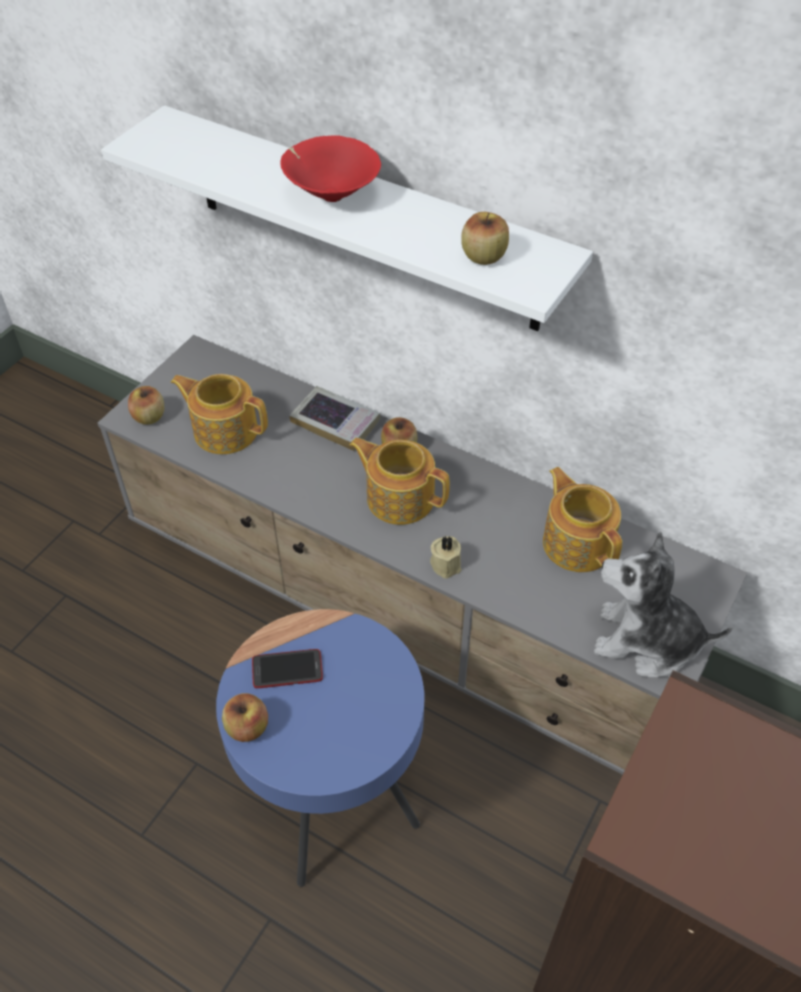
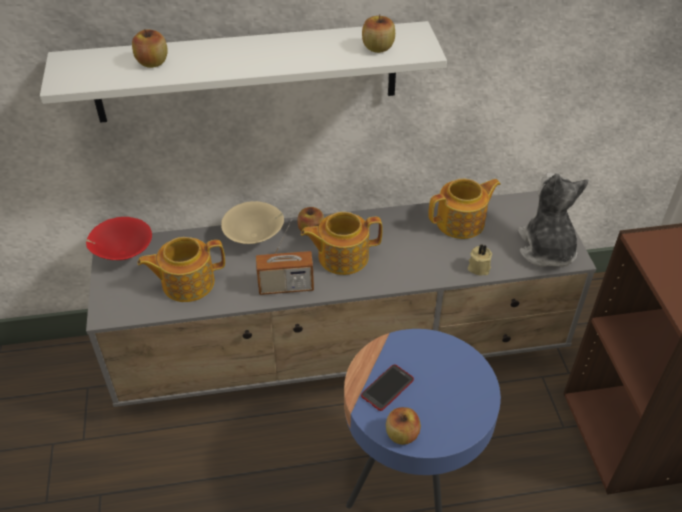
camera: 40 degrees left, 5 degrees down
(149, 417) = (122, 305): apple -> apple (152, 62)
(309, 494) = (286, 286): none -> radio
(330, 195) = (243, 55): red bowl -> red bowl (122, 254)
(335, 422) = (255, 238): book -> beige bowl
(446, 563) = (408, 275): beige candle -> beige candle (478, 267)
(577, 542) = (461, 222): teapot -> teapot turned 135 degrees clockwise
(646, 641) = (546, 249): plush toy -> plush toy turned 105 degrees clockwise

